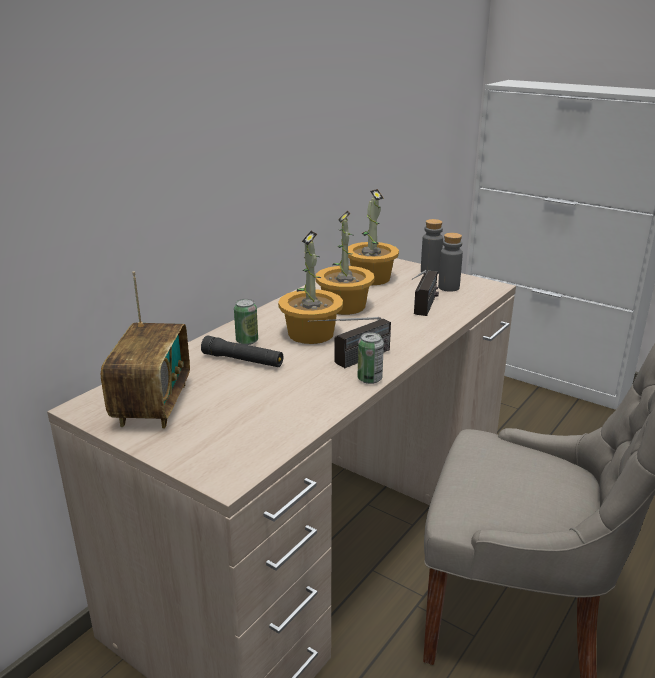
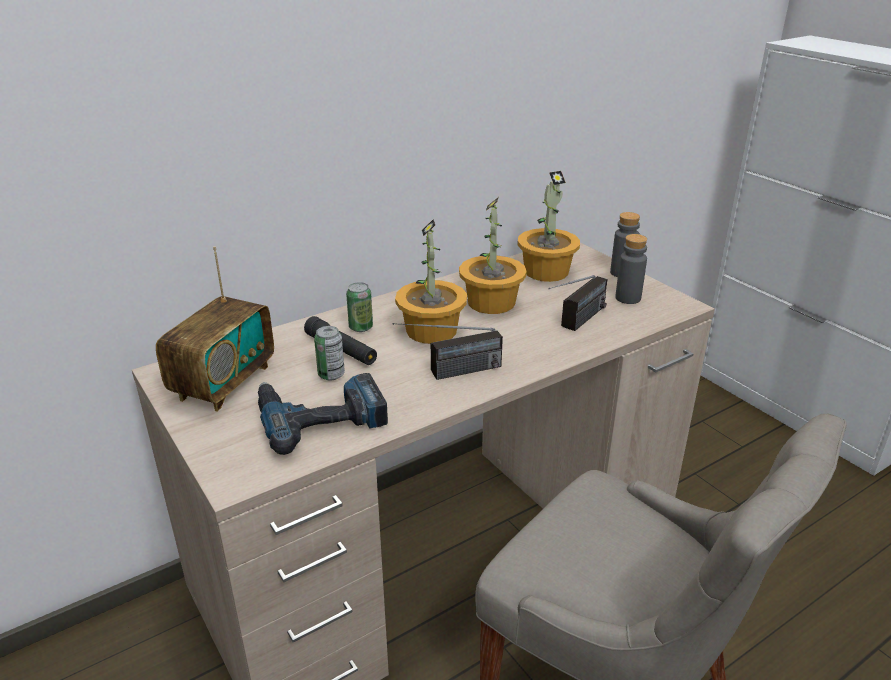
camera: 20 degrees right, 5 degrees up
(266, 413) = (320, 416): none -> power drill
(369, 379) = (453, 398): can -> can (331, 374)

